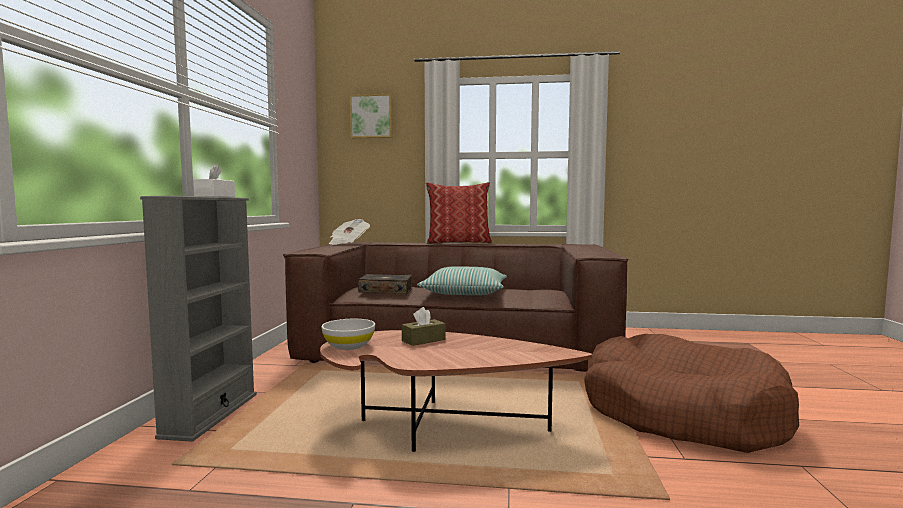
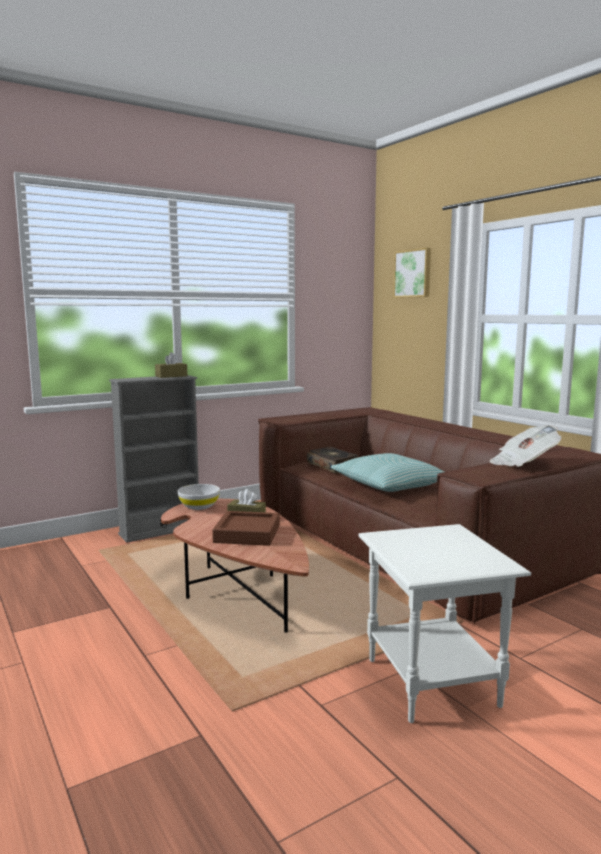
camera: 50 degrees right, 5 degrees up
(215, 196) = (171, 376): white tissue box -> brown tissue box
(348, 243) = (357, 411): newspaper -> newspaper (523, 463)
(458, 243) = (460, 425): pillow -> none
(467, 349) = (247, 534): none -> brown tray
(681, 412) = (432, 683): brown dog bed -> white side table

